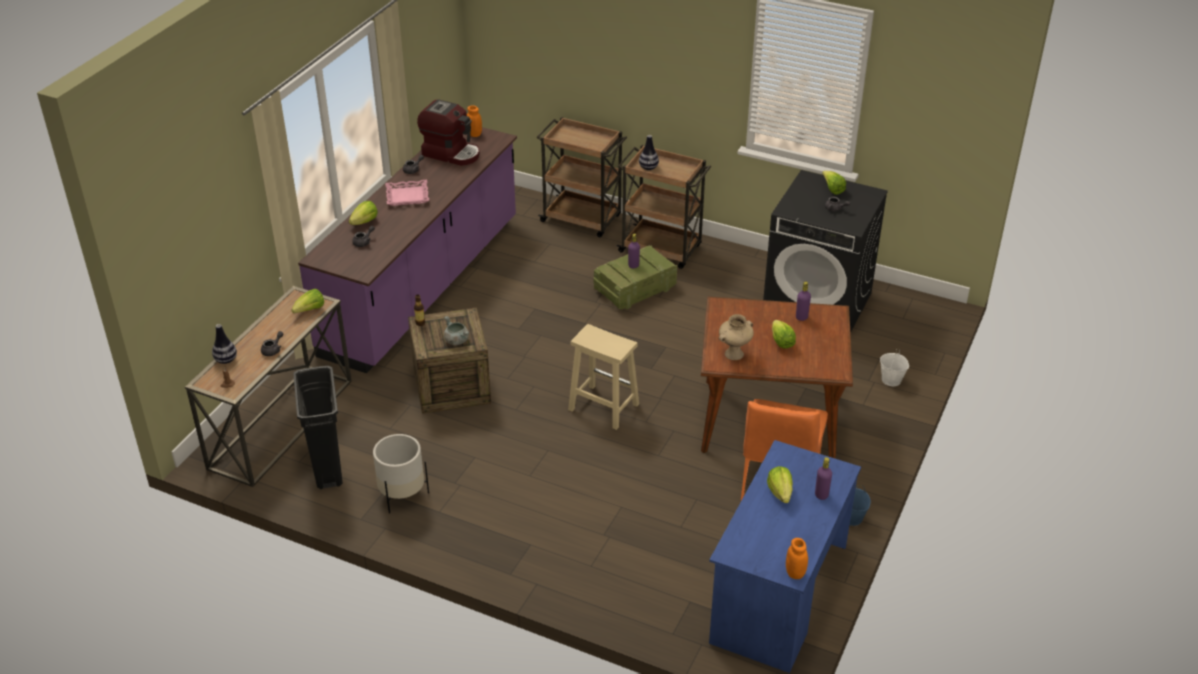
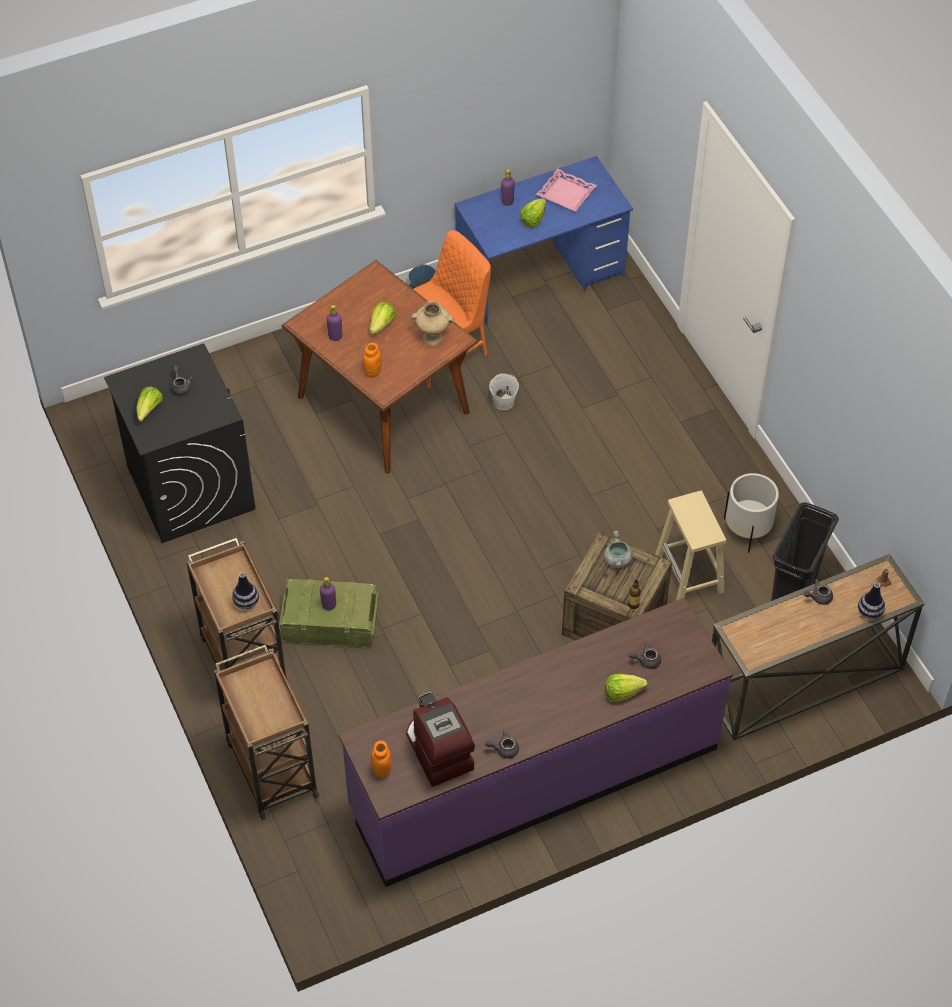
camera: 140 degrees left, 15 degrees up
(310, 310) = (751, 628): lettuce -> none
(407, 196) = (547, 705): pink tray -> pink tray (566, 193)
(602, 407) = (503, 507): beige stool -> beige stool (689, 575)
(795, 573) = (588, 167): orange jar -> orange jar (372, 372)
(891, 380) = (238, 373): white bucket -> white bucket (503, 401)

